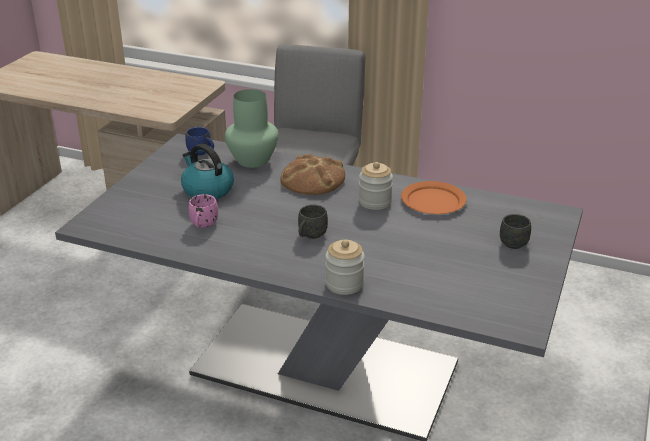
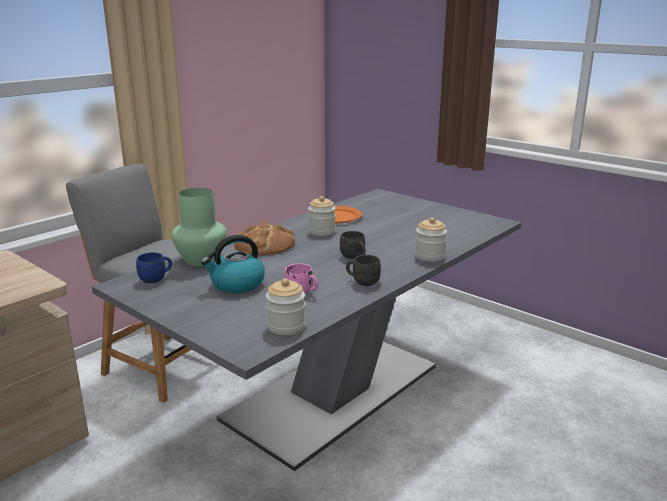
camera: 70 degrees left, 10 degrees down
(132, 232) = (286, 326): none -> jar
(512, 241) = (405, 208): grey mug -> grey mug (362, 282)

